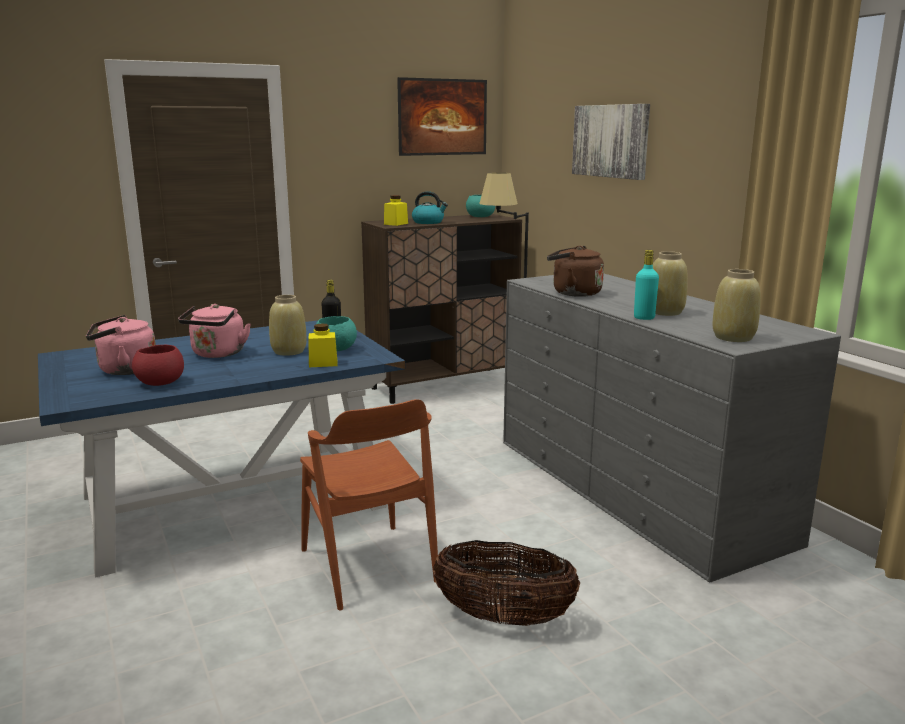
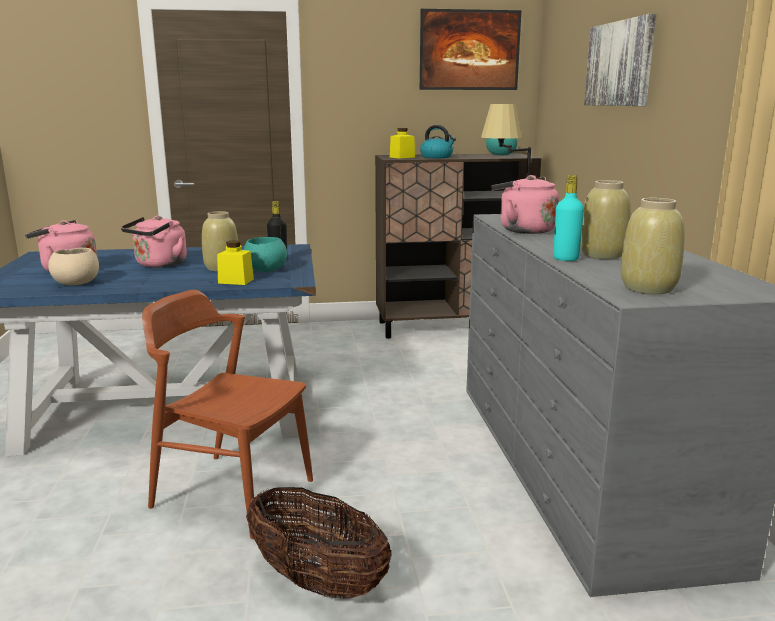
camera: 20 degrees right, 0 degrees up
(161, 382) = (77, 283): red bowl -> beige bowl
(368, 565) = (232, 493): brown chair -> brown chair turned 120 degrees clockwise
(573, 293) = (523, 230): brown kettle -> pink kettle

